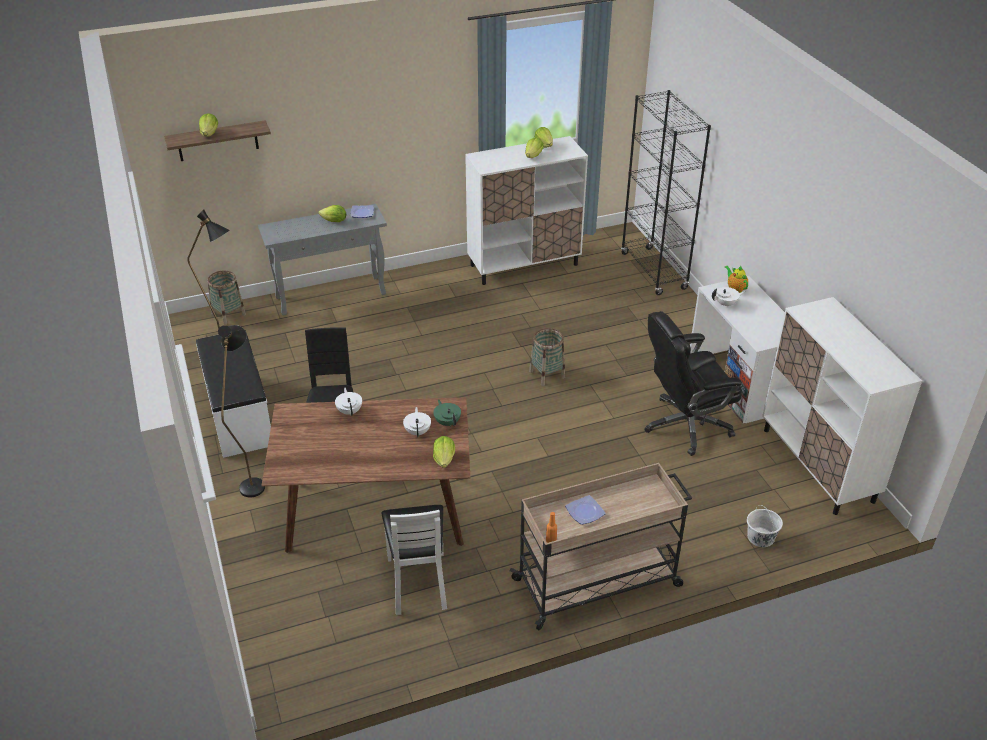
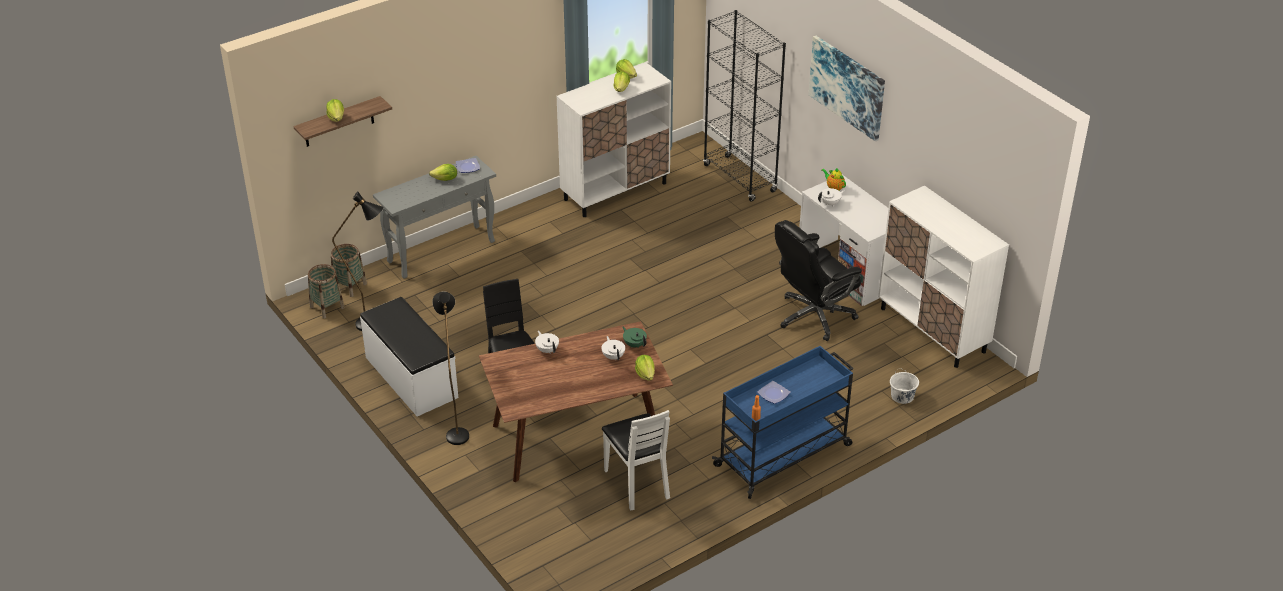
camera: 15 degrees left, 0 degrees up
(546, 374) = (677, 292): basket -> basket (327, 307)
(598, 582) = (784, 455): beige cart -> blue cart
(766, 176) = (847, 87): none -> picture

